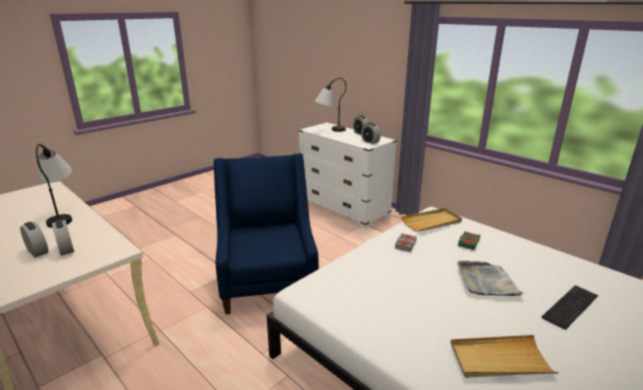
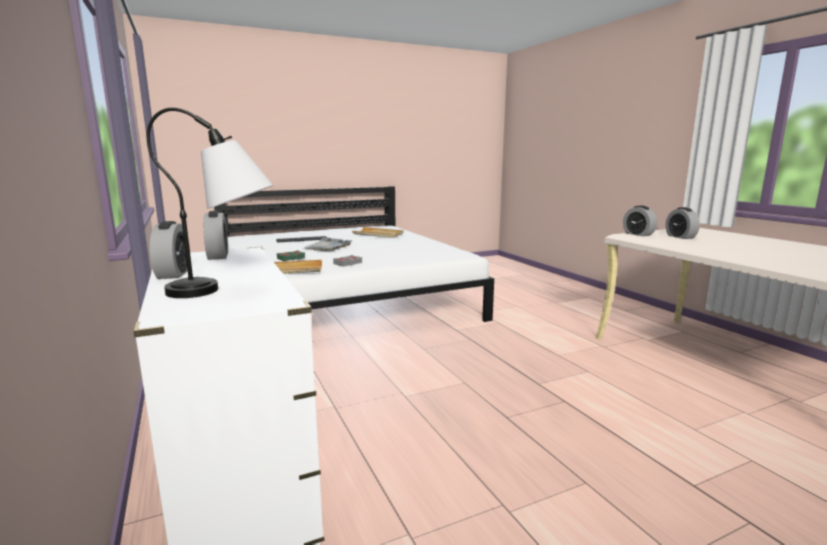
camera: 160 degrees left, 10 degrees down
(37, 251) = (707, 237): alarm clock -> alarm clock (638, 234)
(63, 215) = (750, 253): table lamp -> none
(268, 281) = (483, 366): blue armchair -> none

